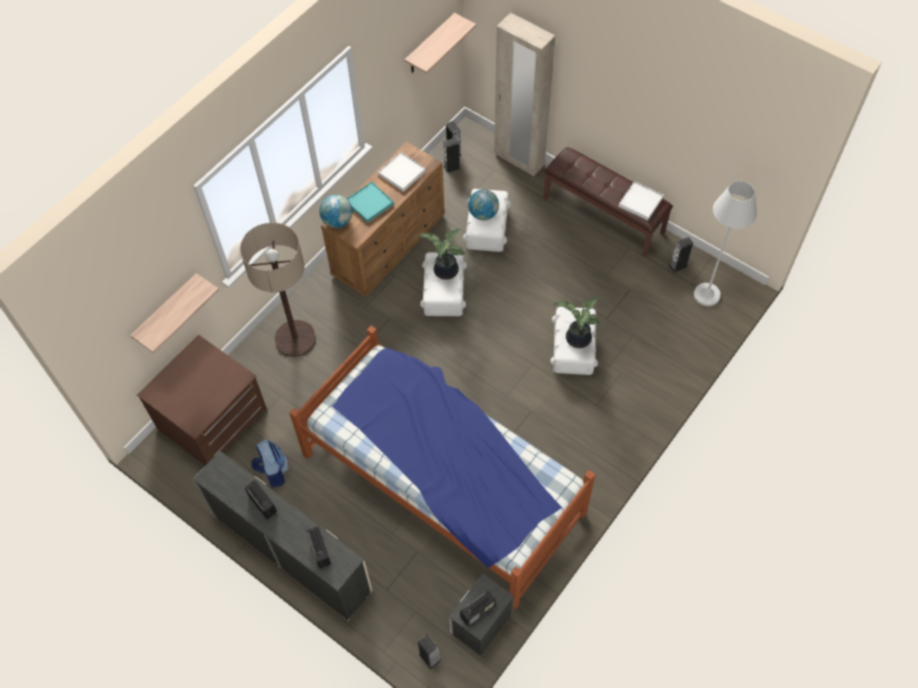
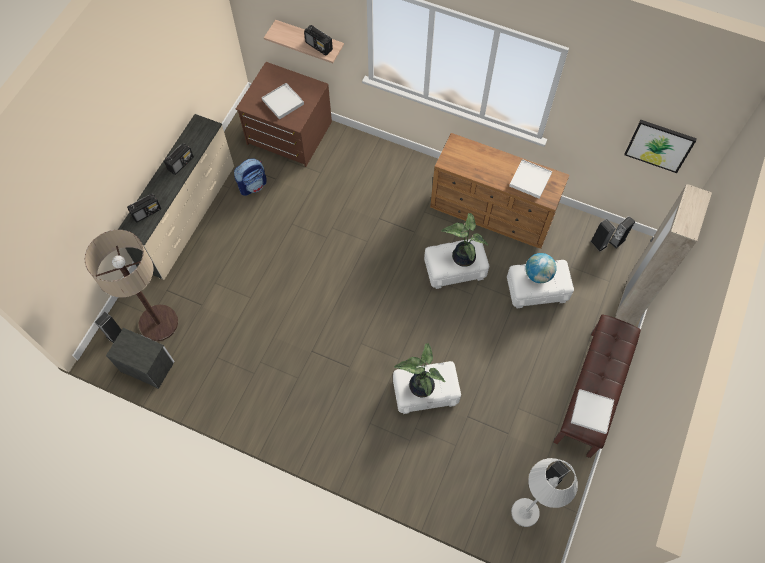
camera: 75 degrees right, 5 degrees up
(206, 385) = (283, 102): none -> white tray
(295, 338) = (376, 168): floor lamp -> floor lamp (158, 323)
(338, 221) = (459, 144): globe -> none
(369, 203) = (486, 163): turquoise tray -> none
(430, 45) = (659, 145): shelf -> picture
(443, 482) = (266, 310): bed -> none
(478, 611) = (129, 348): radio -> radio (319, 46)

